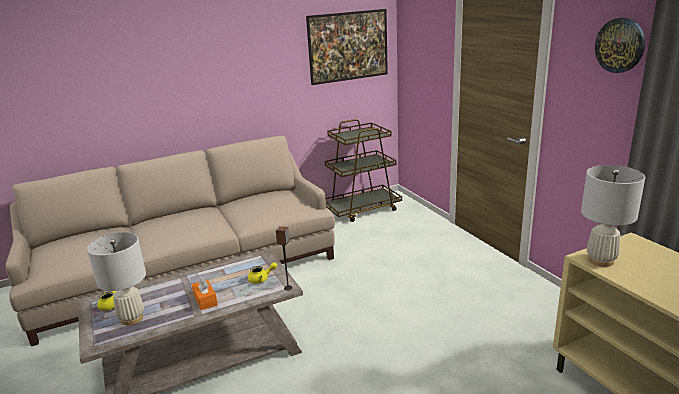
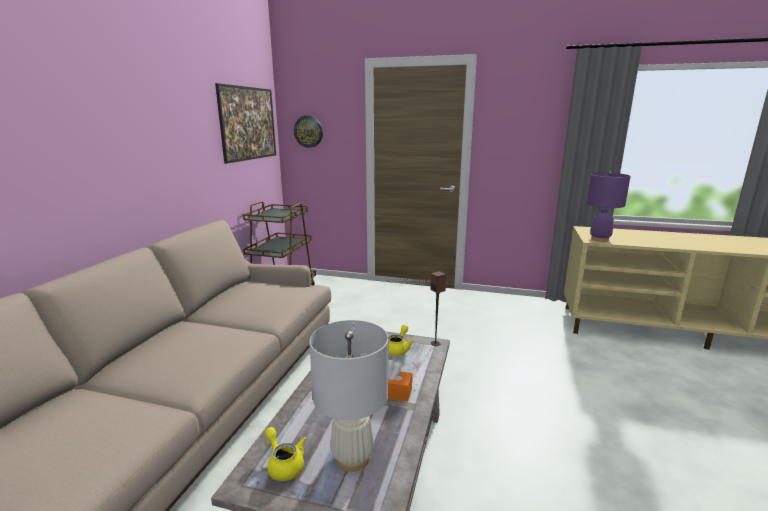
camera: 50 degrees left, 5 degrees down
(600, 260) = (599, 239): white table lamp -> purple table lamp
(620, 45) = (537, 104): wall clock -> wall clock (308, 131)

